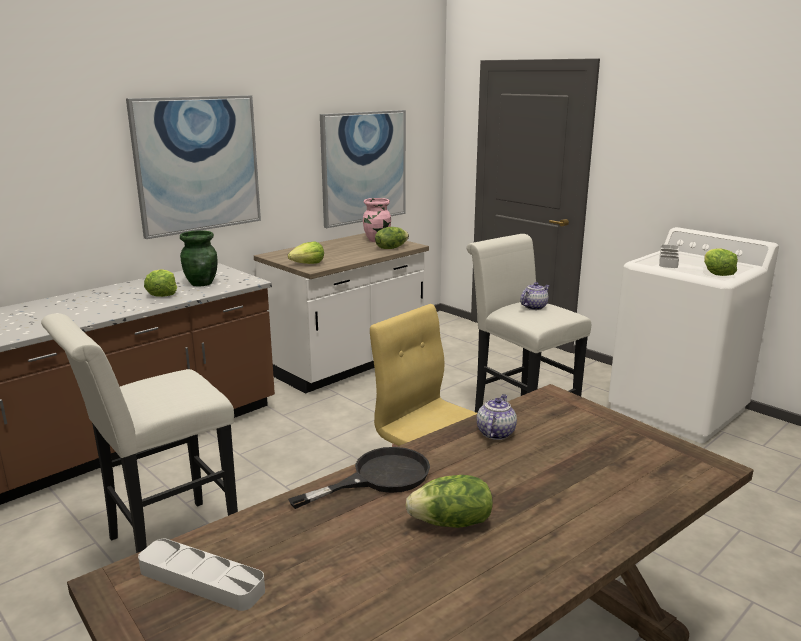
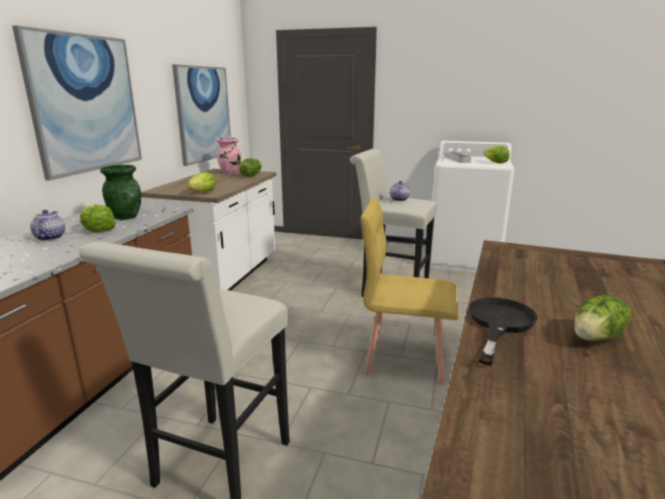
camera: 30 degrees left, 0 degrees up
(201, 580) = (529, 455): grey tray -> none
(495, 433) = (510, 274): teapot -> teapot (50, 237)

